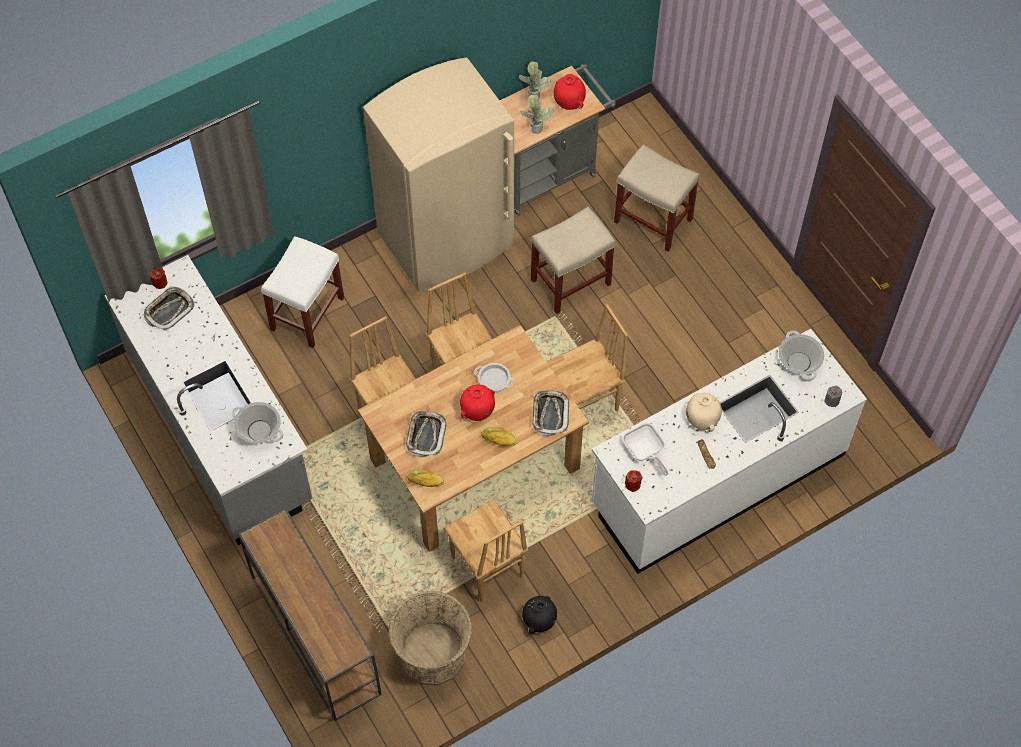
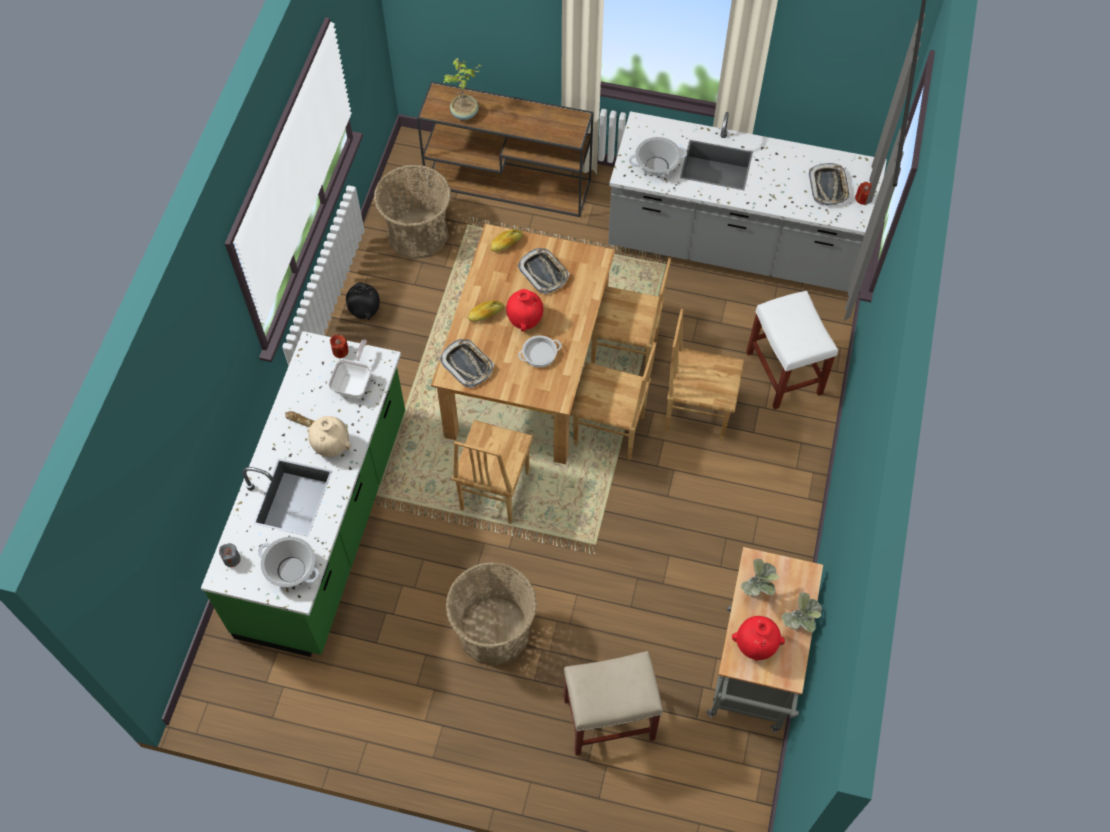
camera: 135 degrees right, 0 degrees up
(333, 622) = (465, 114): none -> potted plant
(447, 240) = (757, 530): beige fridge -> none
(486, 568) = (439, 313): brown chair -> brown chair (697, 413)
(571, 281) = (616, 589): beige stool -> none
(644, 452) = (354, 382): frying pan -> frying pan turned 90 degrees clockwise
(671, 321) = (494, 630): none -> basket
(717, 479) = (326, 524): white counter -> green counter

